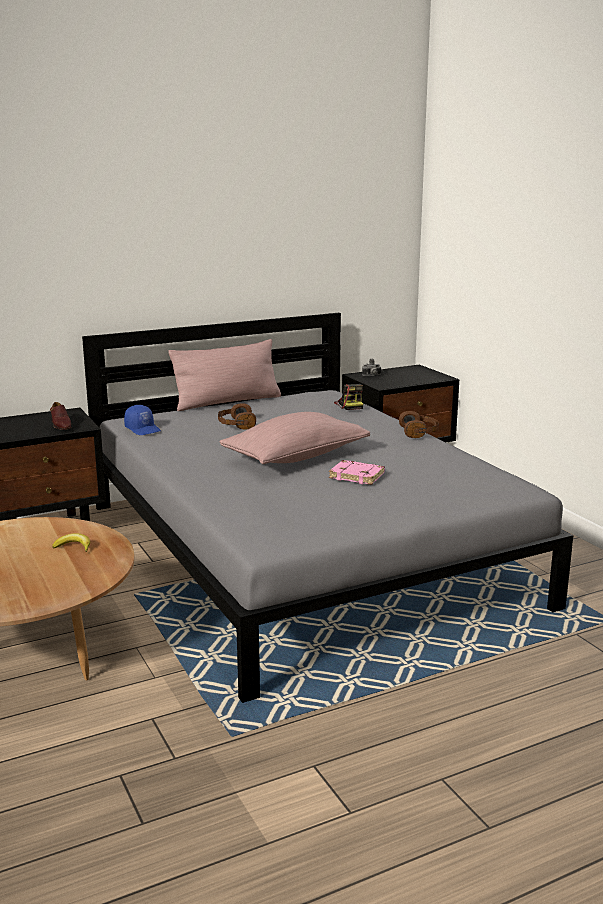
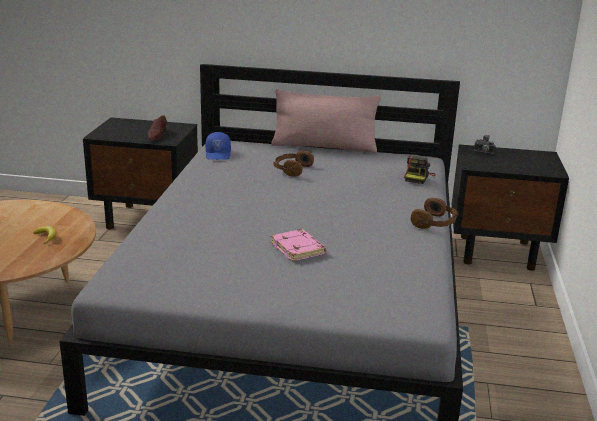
camera: 35 degrees right, 5 degrees up
(296, 457) = (282, 214): pink pillow -> none

